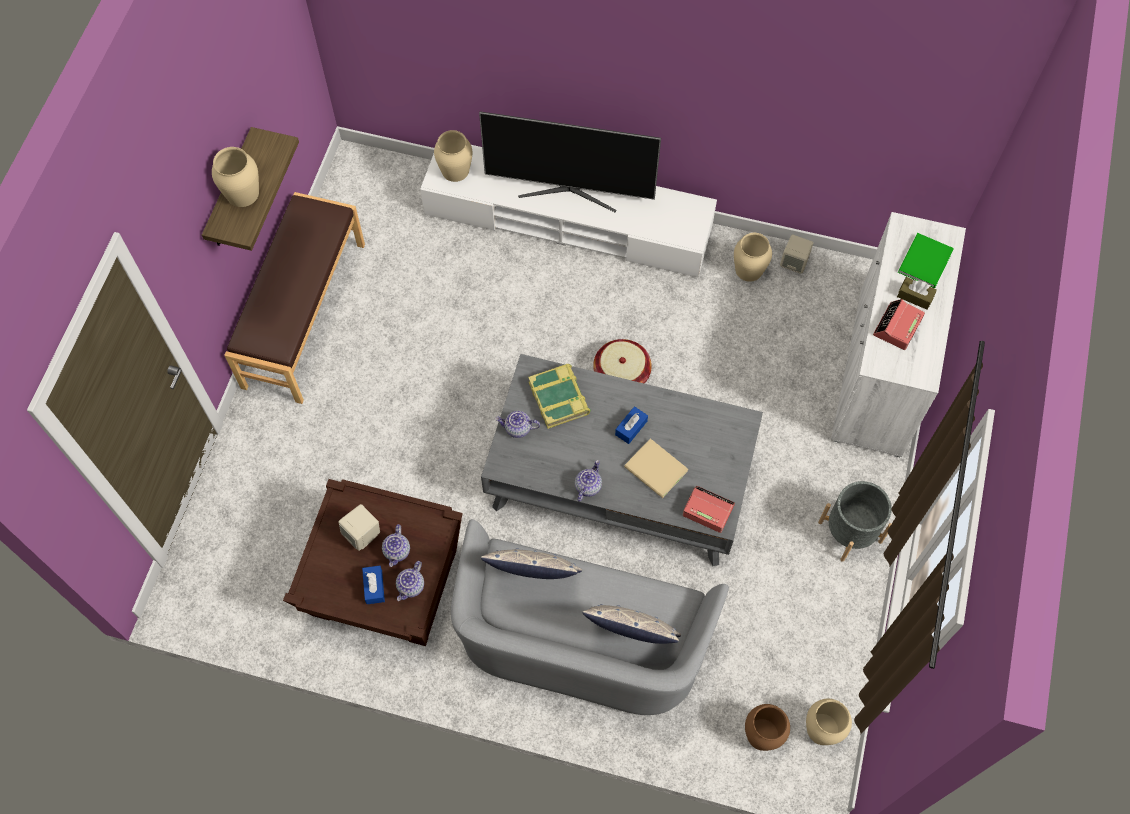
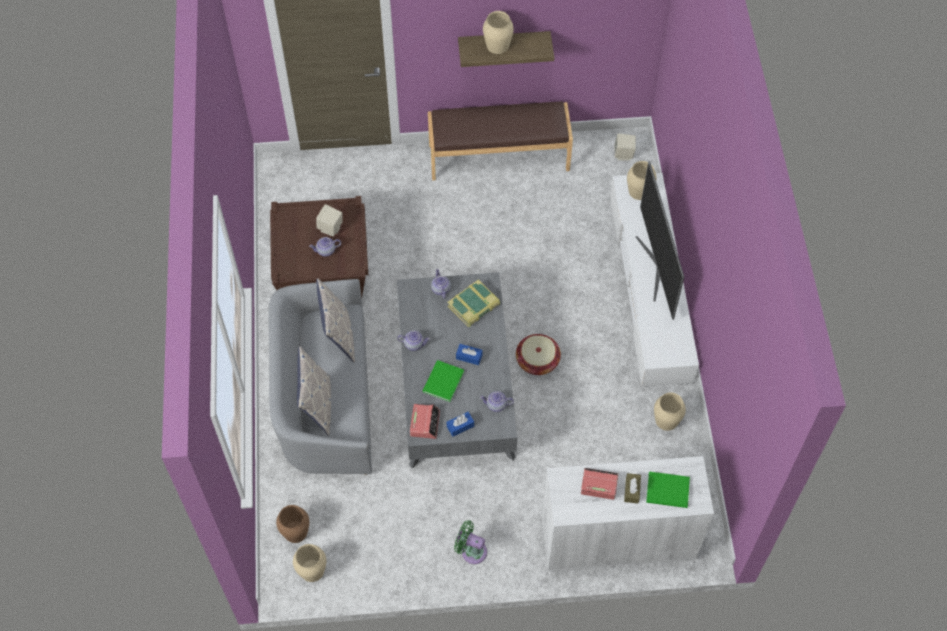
camera: 70 degrees right, 5 degrees down
(374, 587) = (297, 247): blue tissue box -> blue tissue box (460, 426)
(411, 586) = (305, 266): teapot -> teapot (496, 405)
(656, 471) = (442, 382): beige book -> green book
(794, 263) = (688, 451): beige speaker -> beige speaker (624, 154)
(850, 532) = (471, 550): grey planter -> green fan

